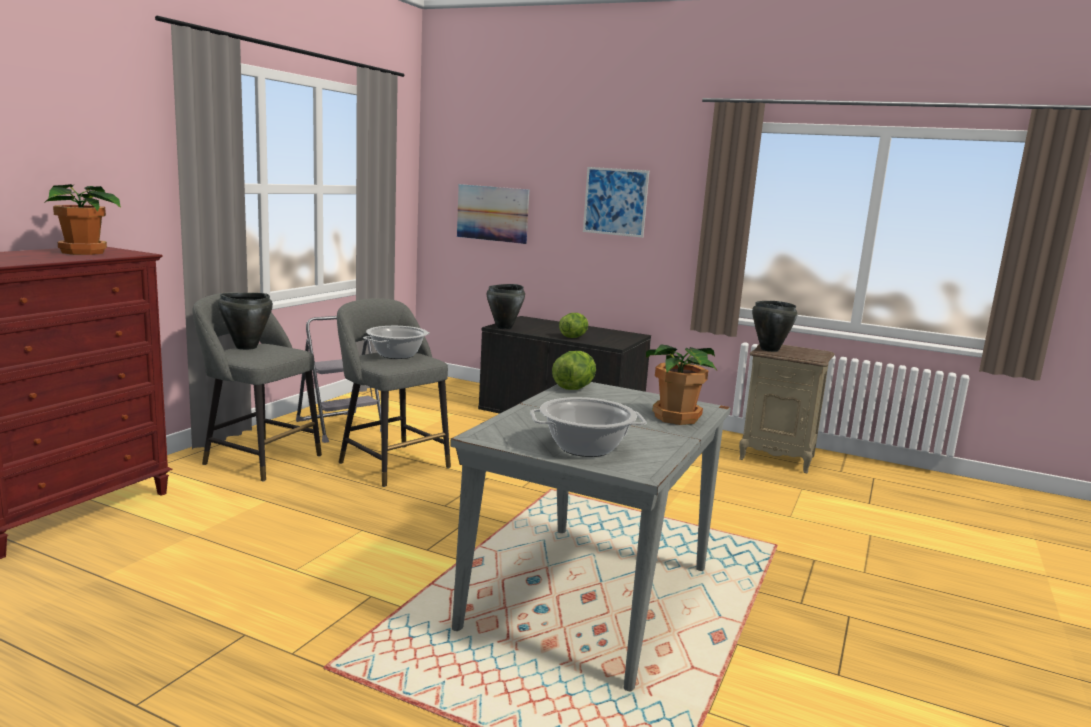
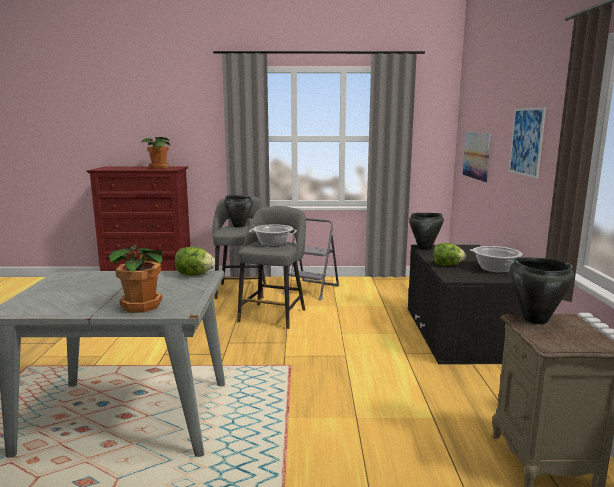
camera: 65 degrees right, 0 degrees up
(585, 448) = (49, 294): cooking pot -> cooking pot (495, 269)

